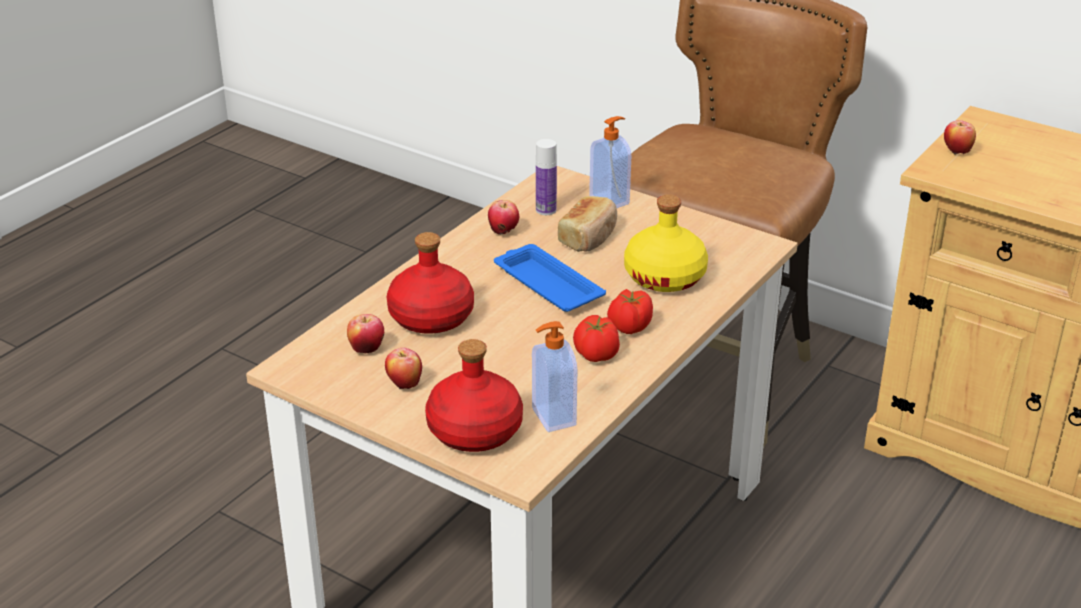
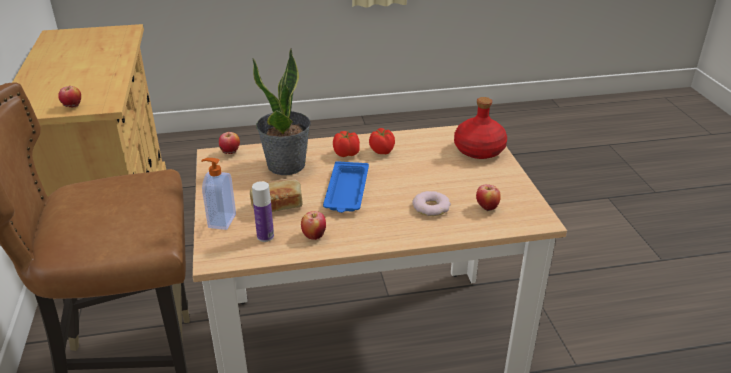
camera: 135 degrees left, 0 degrees up
(404, 384) = (487, 182): apple -> apple (230, 153)
(430, 317) = (431, 207): red bottle -> donut
(552, 417) = (439, 139): soap dispenser -> none
(665, 277) = (286, 165): yellow bottle -> potted plant

